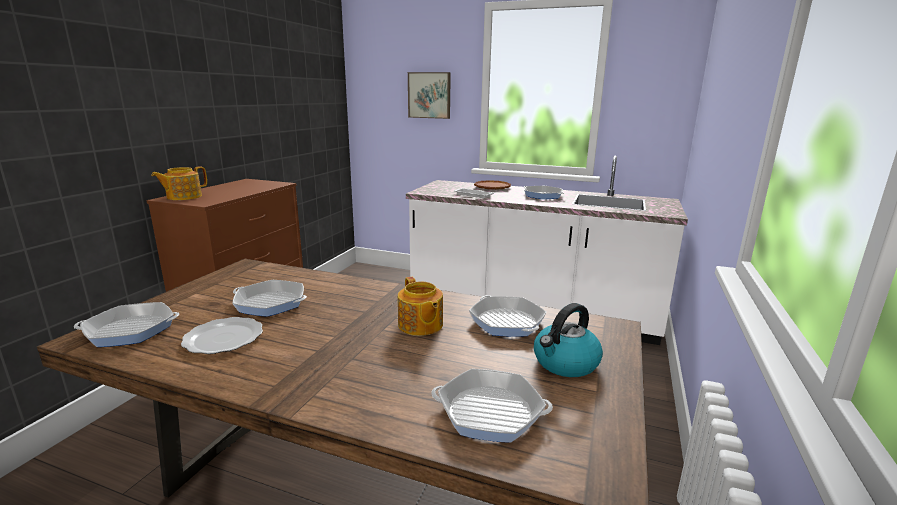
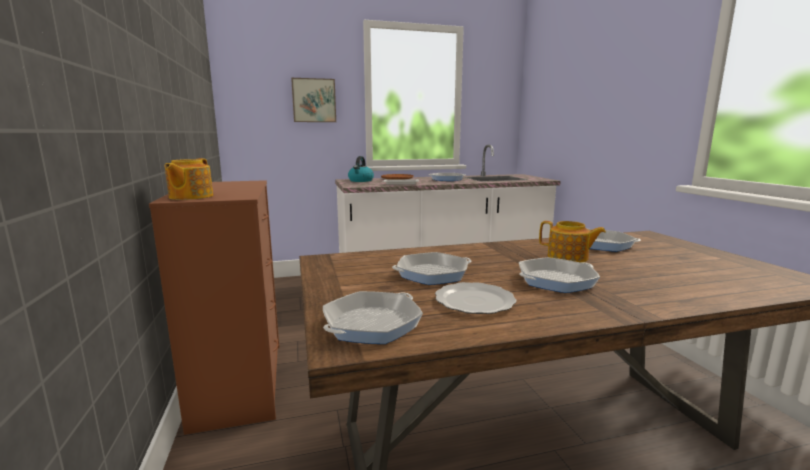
camera: 35 degrees left, 5 degrees down
(490, 412) = (721, 279): frying pan -> frying pan (556, 280)
(565, 363) = (680, 253): kettle -> kettle (361, 181)

